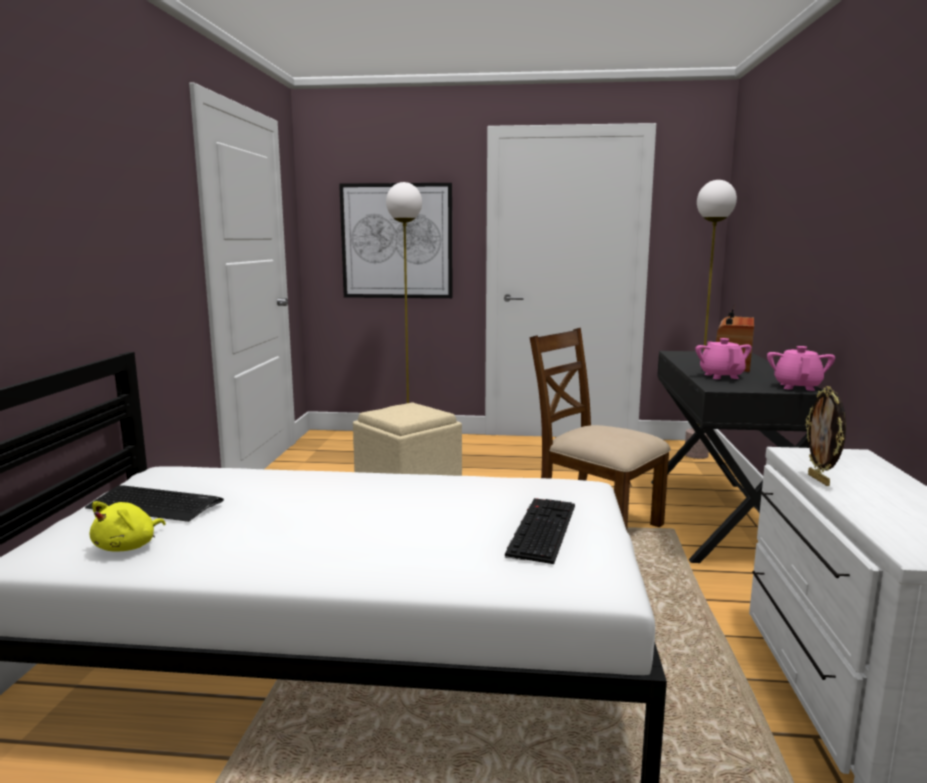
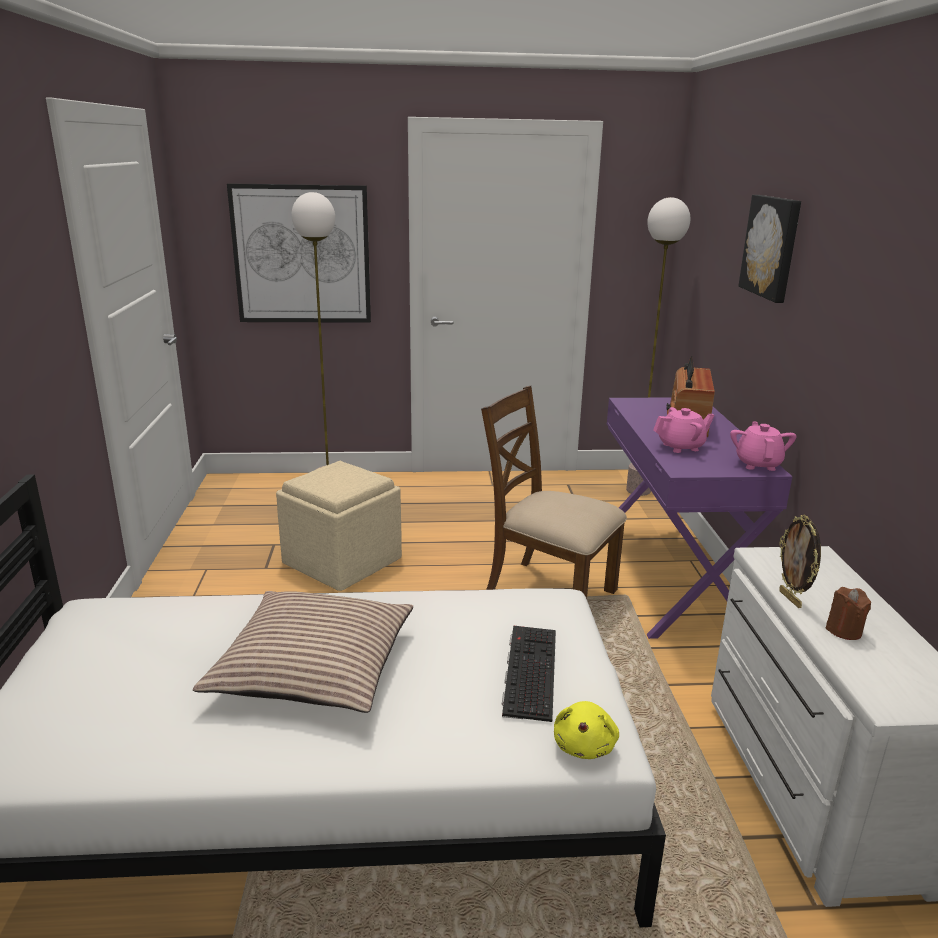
camera: 10 degrees left, 10 degrees up
(128, 546) = (92, 739): yellow plush toy -> yellow plush toy (584, 745)
(155, 505) = (99, 669): keyboard -> none
(338, 515) = (313, 667): none -> pillow
(719, 518) = (670, 577): black desk -> purple desk
(721, 376) = (681, 447): pink teapot -> pink teapot turned 90 degrees clockwise
(806, 193) = (772, 247): none -> picture
(875, 502) = (843, 630): none -> brown candle

